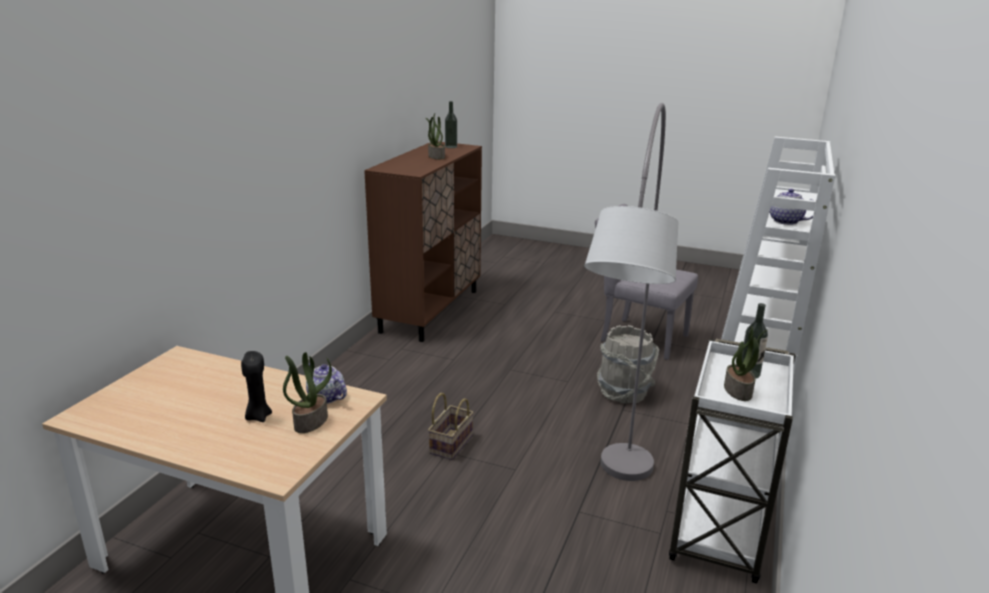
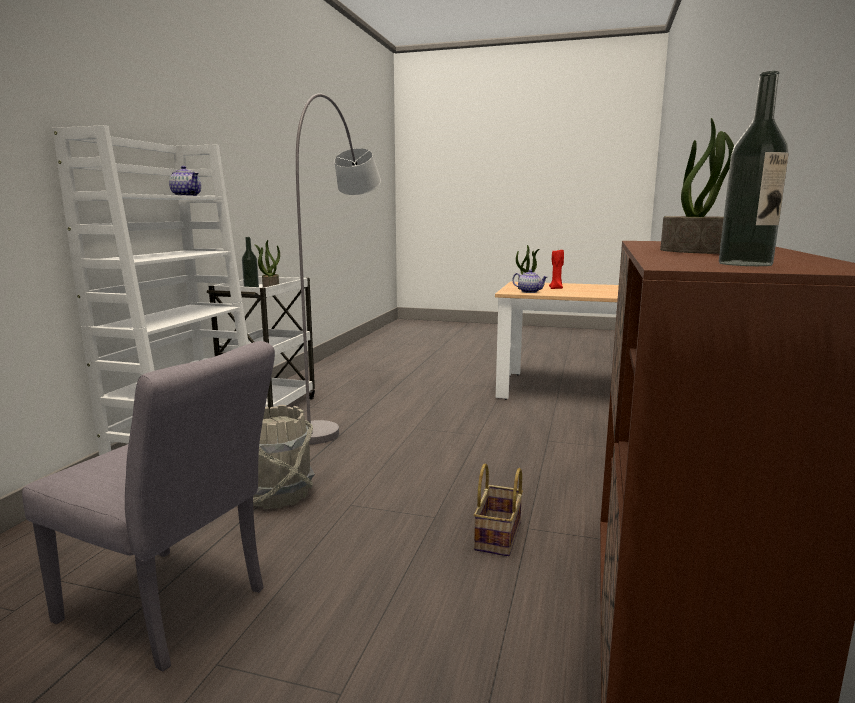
camera: 175 degrees right, 10 degrees down
(258, 416) = (556, 288): black candle -> red candle
(451, 443) = (478, 440): basket -> basket (499, 537)

